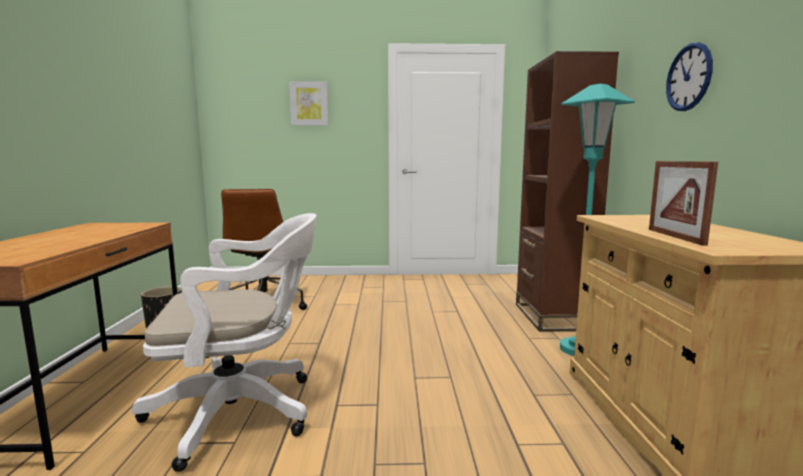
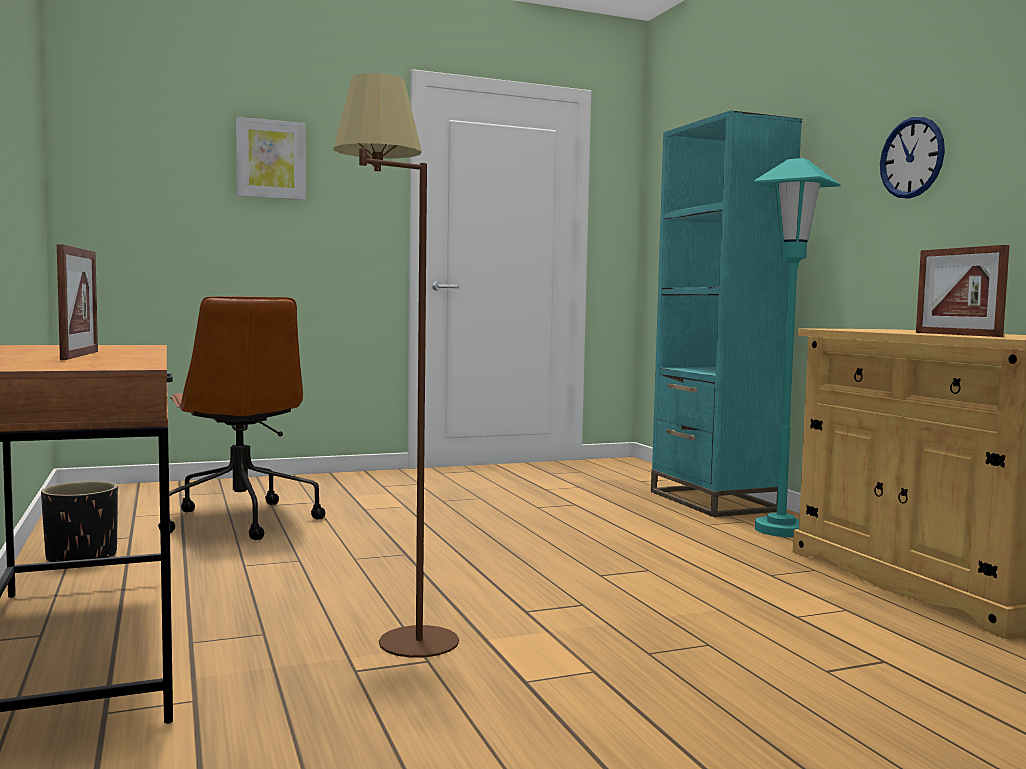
camera: 20 degrees left, 5 degrees down
(59, 240) = (80, 355): none -> picture frame
(242, 411) = (392, 632): white office chair -> brown floor lamp
(552, 316) = (713, 501): brown bookcase -> turquoise bookcase

